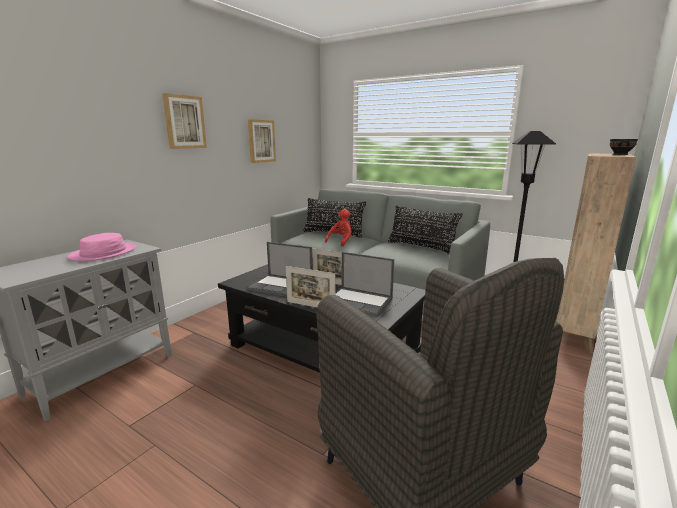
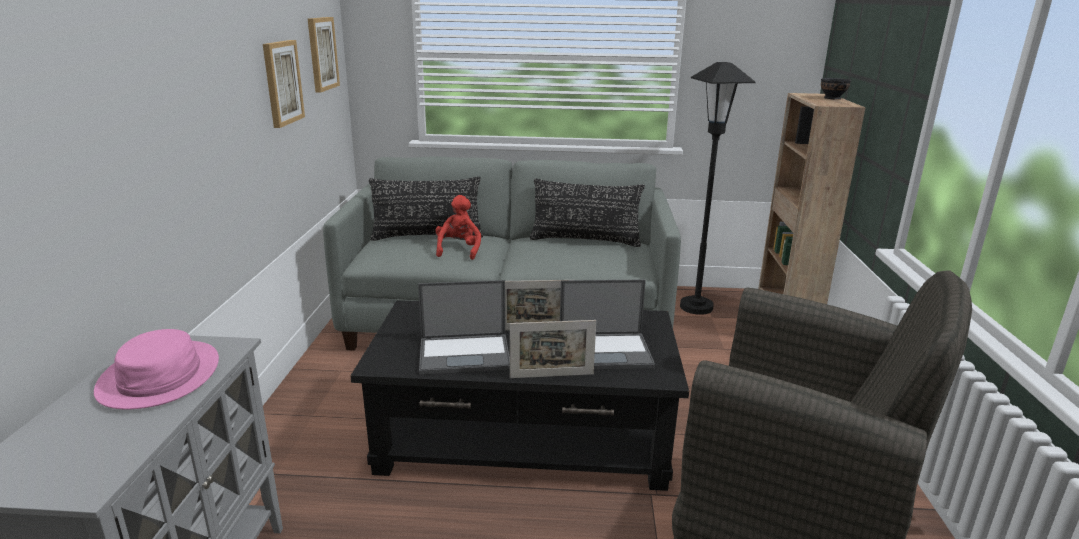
camera: 30 degrees left, 5 degrees up
(184, 122) = (185, 68): picture -> picture (322, 53)

